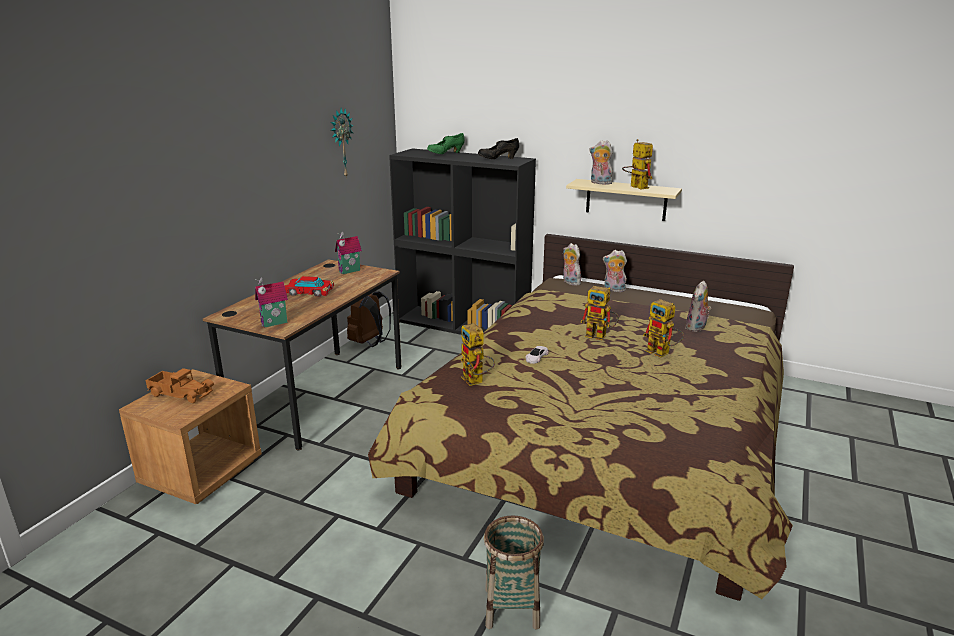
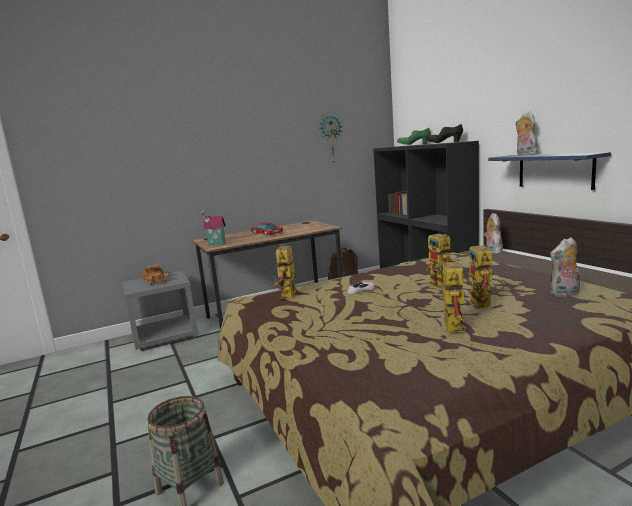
camera: 40 degrees right, 10 degrees down
(202, 472) = (165, 336): brown nightstand -> grey nightstand
(350, 271) = (310, 226): toy house -> none
(613, 290) = (527, 259): plush toy -> none
(626, 199) = (555, 171): beige shelf -> blue shelf
(635, 186) = (556, 154): toy robot -> toy robot (450, 325)

